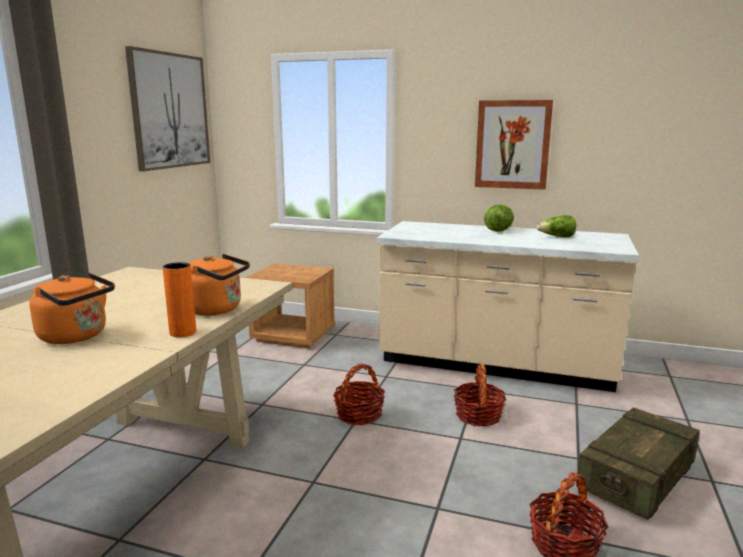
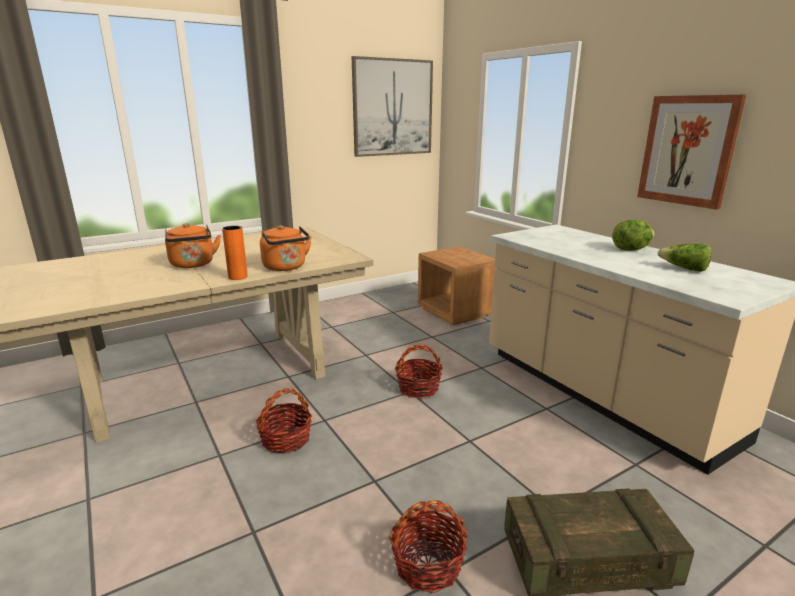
camera: 40 degrees right, 5 degrees up
(478, 416) = (513, 430): basket -> basket (285, 439)

